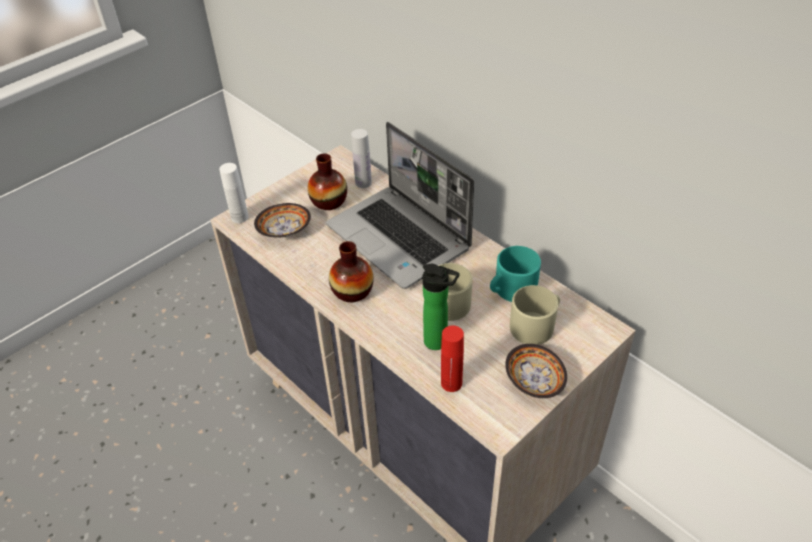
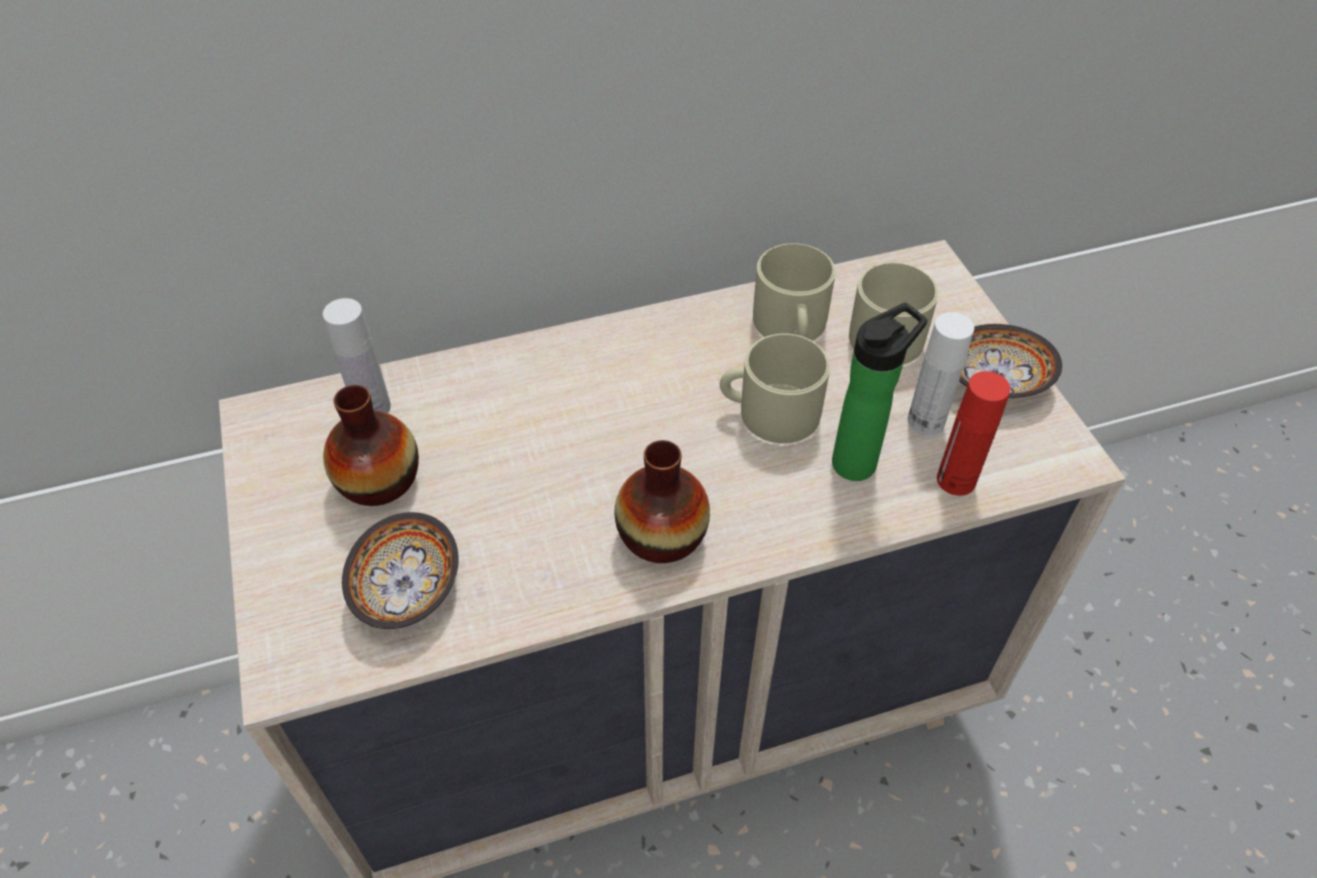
camera: 65 degrees left, 5 degrees up
(239, 217) = (290, 659): white bottle -> white bottle (926, 421)
(400, 238) = (571, 413): laptop -> none
(511, 289) = (791, 326): turquoise mug -> beige mug

